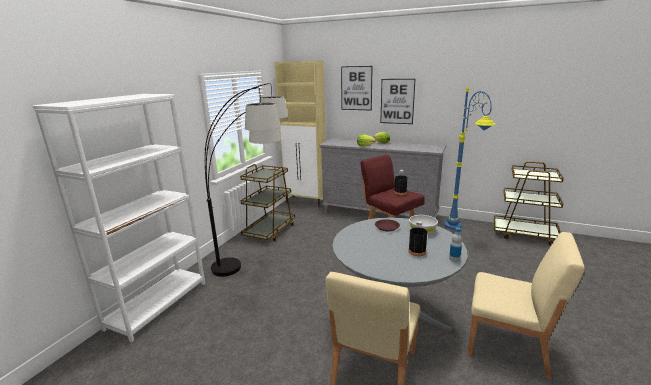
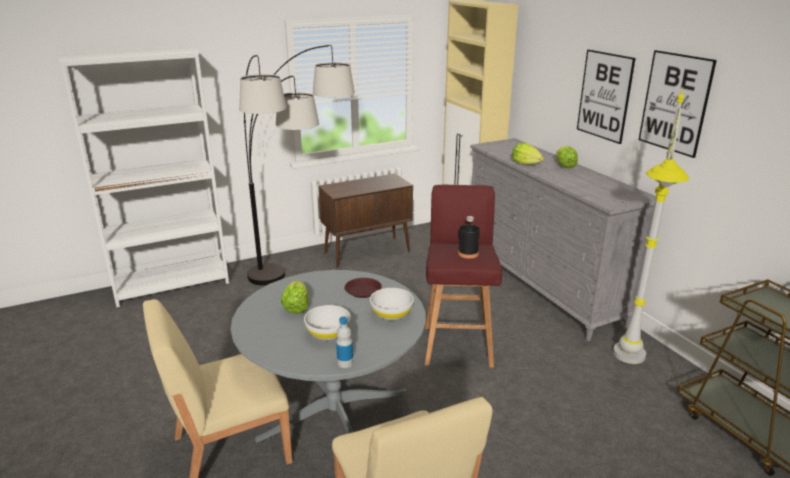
camera: 40 degrees right, 5 degrees up
(270, 231) = (368, 252): brown cart -> brown cabinet
(356, 88) = (554, 60): picture -> picture (675, 103)
(374, 248) = (296, 307): none -> lettuce
(417, 251) = (328, 333): black bottle -> white bowl
(461, 232) = (626, 369): blue floor lamp -> grey floor lamp

